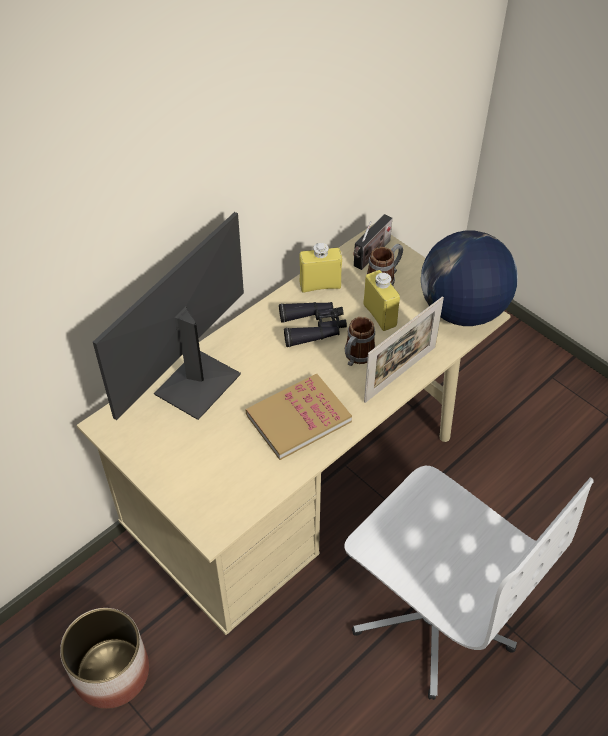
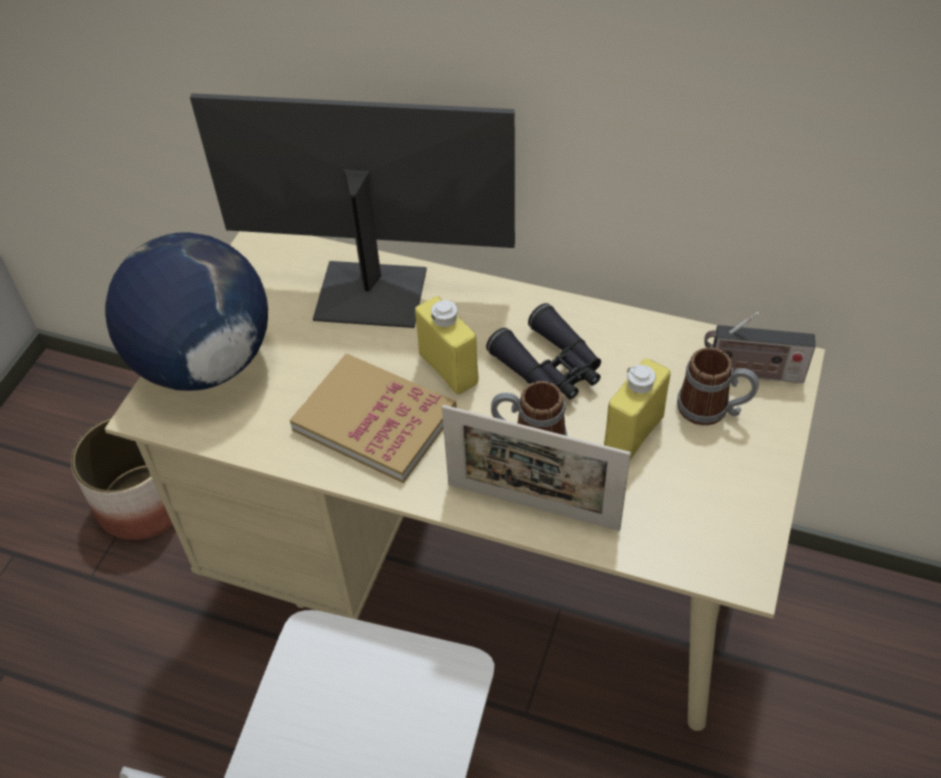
camera: 65 degrees right, 0 degrees up
(320, 285) = (638, 340): yellow bottle -> yellow bottle (448, 369)
(462, 311) = (726, 539): globe -> globe (204, 363)

